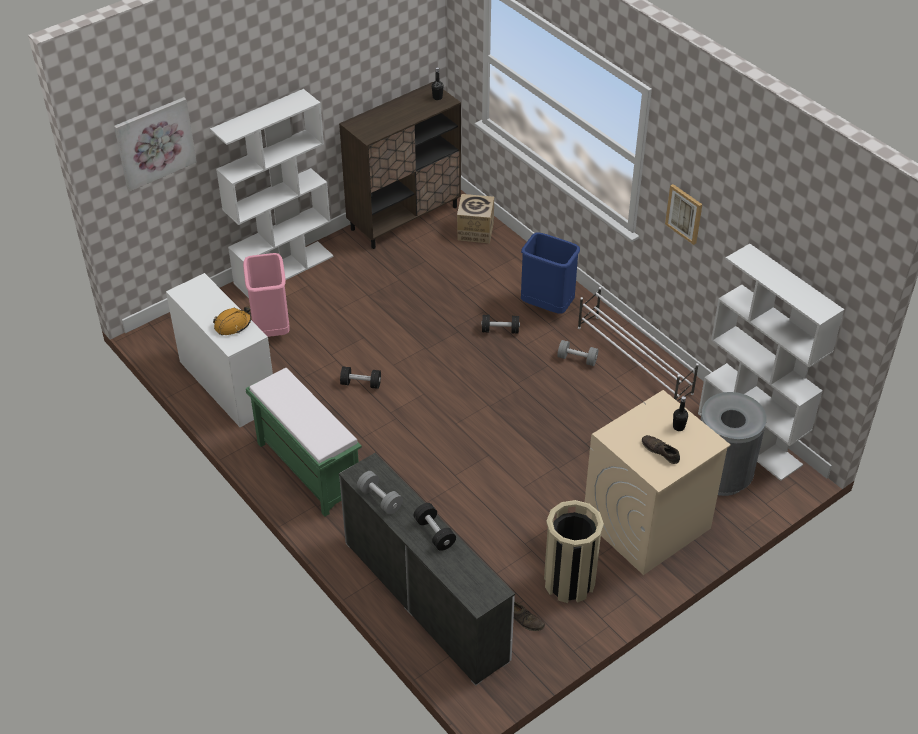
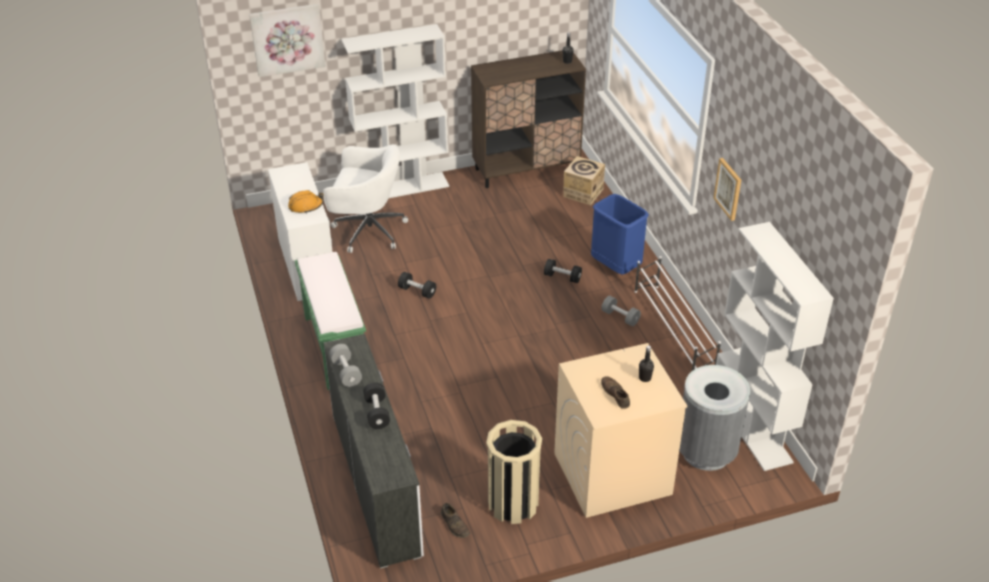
camera: 20 degrees right, 5 degrees down
(272, 328) = (367, 230): pink trash can -> white office chair

